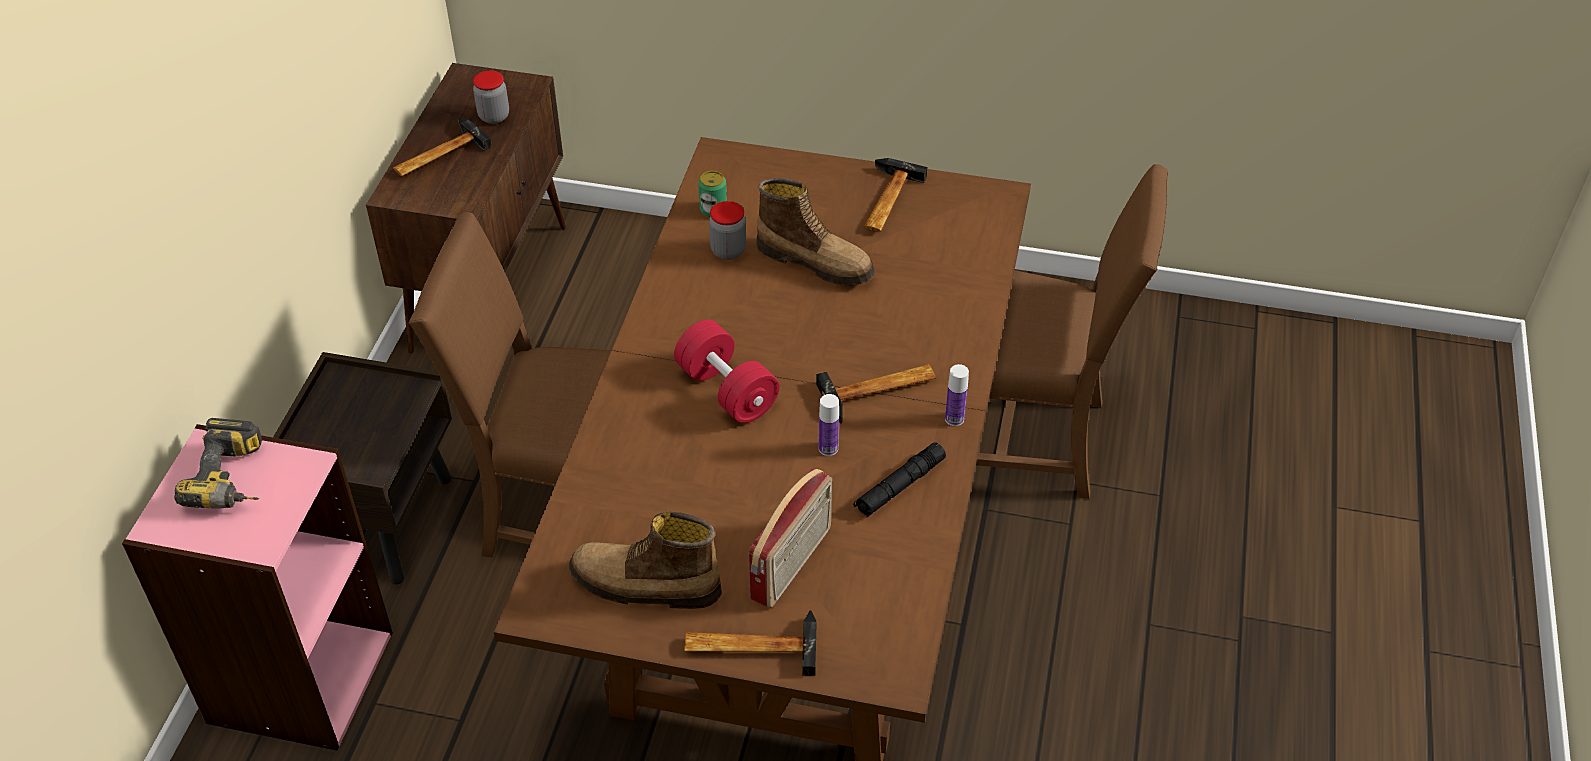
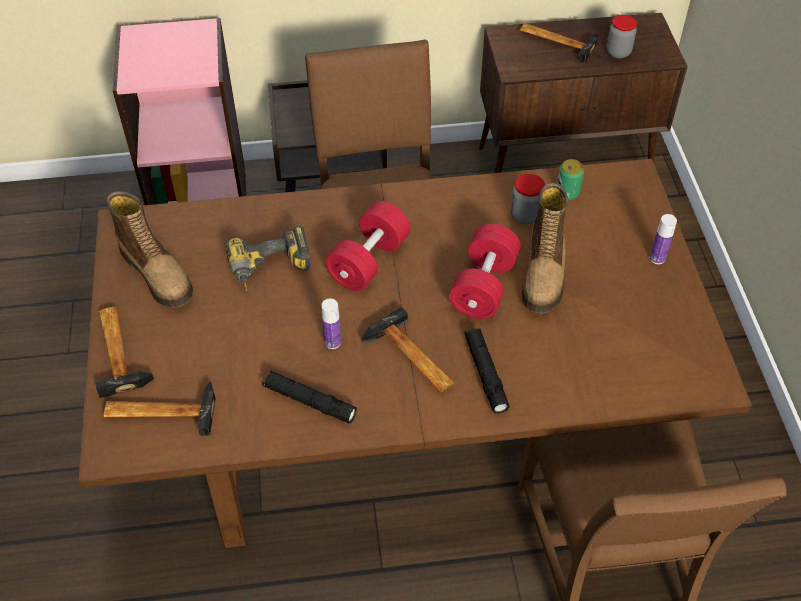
camera: 70 degrees right, 5 degrees up
(234, 480) = (179, 49): power drill -> power drill (270, 271)
(644, 586) = (158, 273): boot -> boot turned 150 degrees clockwise
(792, 564) = (204, 353): radio -> none
(809, 310) = (483, 286): none -> red dumbbell
(885, 201) = (651, 300): hammer -> hammer (160, 410)
(922, 342) = (485, 374): none -> black flashlight
(954, 419) = (403, 421): bottle -> bottle (657, 258)

